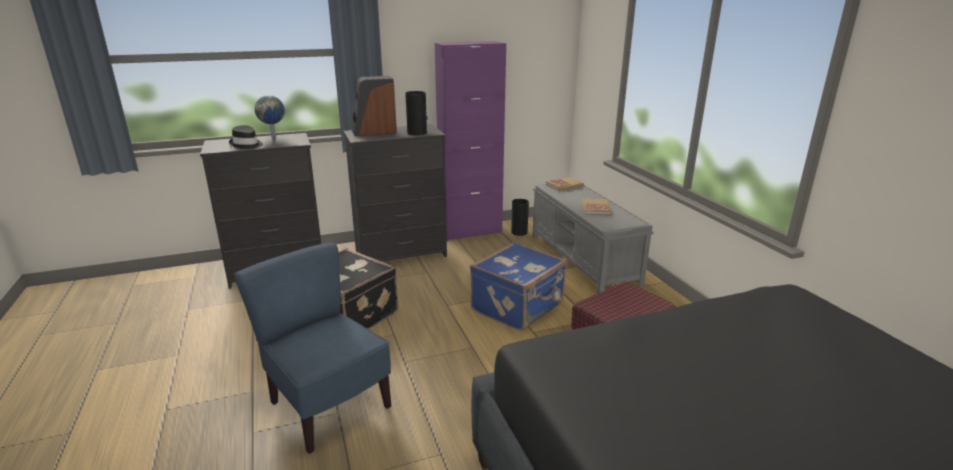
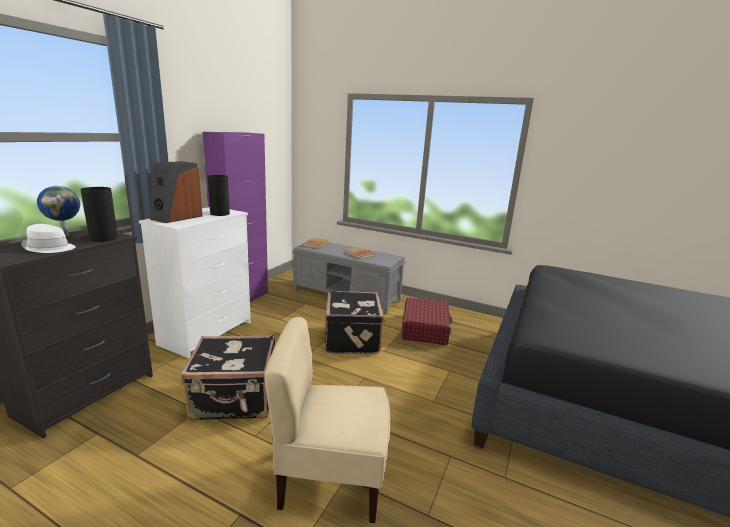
camera: 45 degrees left, 5 degrees down
(246, 145) = (49, 248): black hat -> white hat
(328, 406) = (330, 478): blue chair -> beige chair
(402, 254) = (207, 333): black dresser -> white dresser
(519, 232) = (279, 289): vase -> vase (103, 238)
(519, 307) = (353, 339): blue suitcase -> black suitcase

